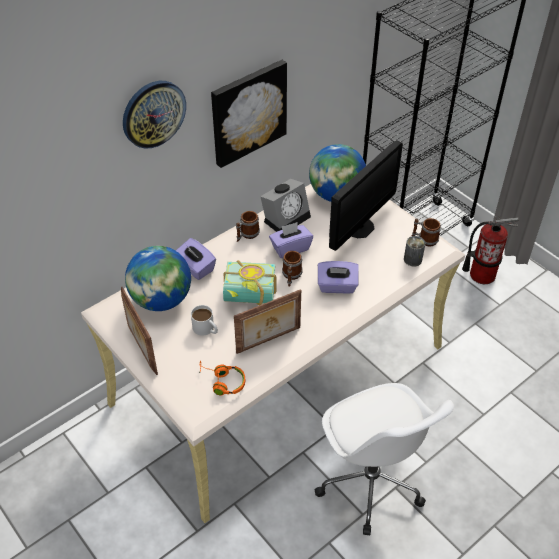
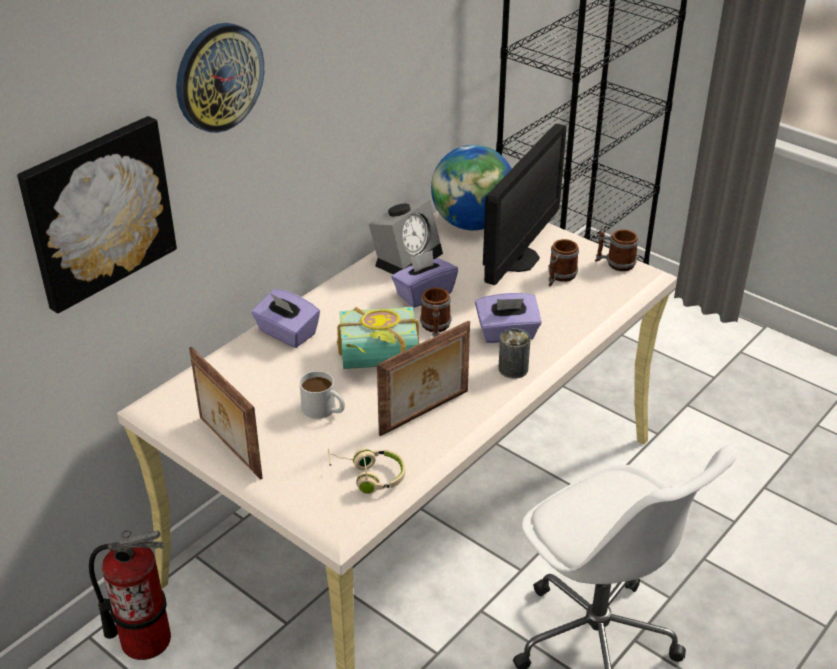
camera: 10 degrees left, 10 degrees down
(162, 300) = (244, 380): globe -> none
(222, 382) = (367, 476): orange headphones -> beige headphones
(247, 112) = (344, 90): picture -> picture (97, 211)
(247, 235) = (354, 284): mug -> mug (559, 277)
(412, 259) = (606, 289): can -> can (513, 369)
(482, 274) = (678, 342): fire extinguisher -> fire extinguisher (145, 639)

